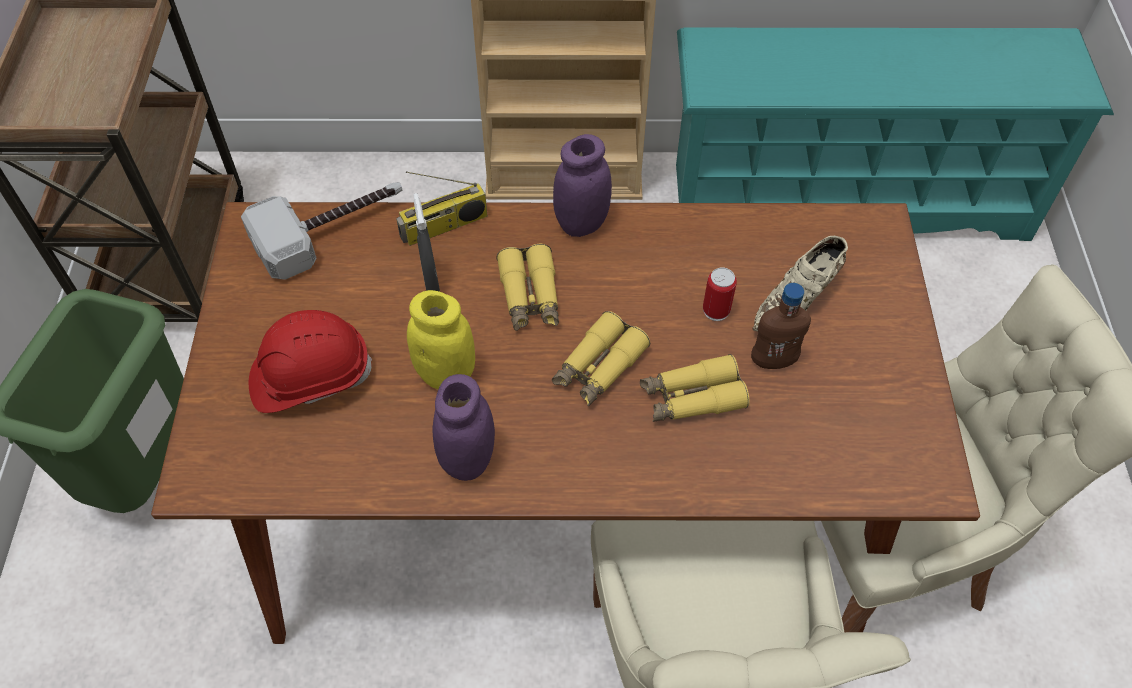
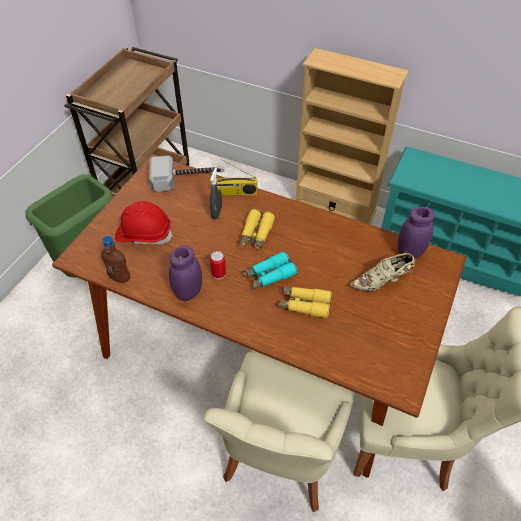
camera: 25 degrees right, 5 degrees down
(446, 374) = (200, 253): yellow jar -> none
(582, 223) = (298, 211): purple jar -> purple jar (410, 252)
(599, 367) = (269, 275): yellow binoculars -> turquoise binoculars
(716, 310) = (339, 271): can -> can (218, 274)
(773, 361) = (353, 303): brown bottle -> brown bottle (120, 278)

